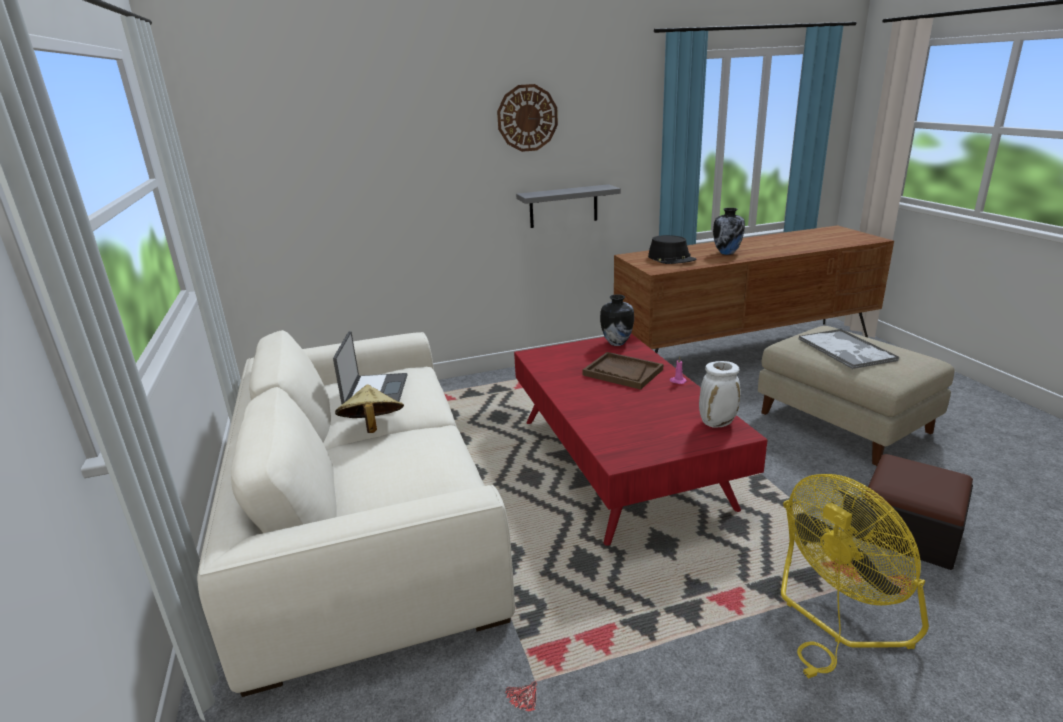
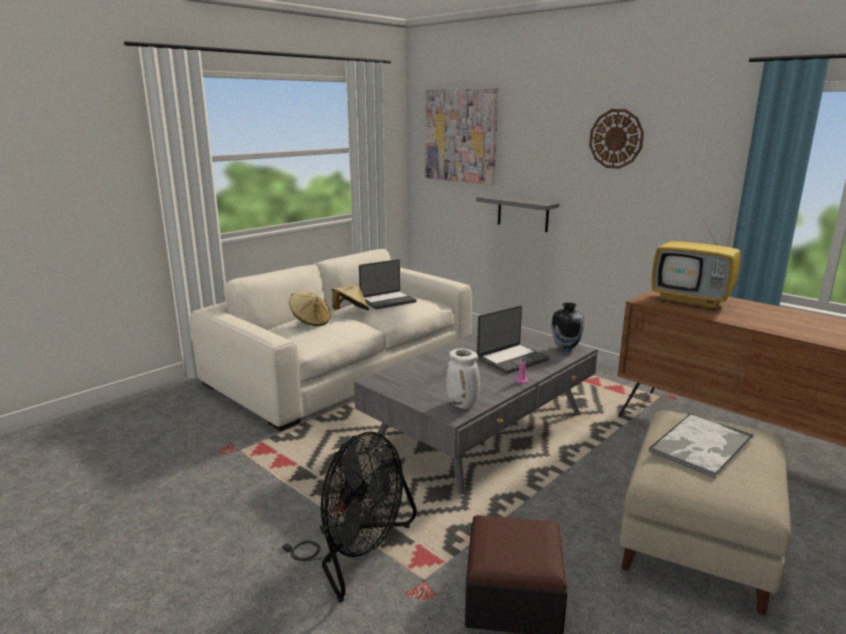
camera: 60 degrees right, 5 degrees down
(295, 138) = (461, 135): none -> picture
(380, 464) = (311, 322): none -> beige hat
(563, 206) = (637, 225): grey shelf -> grey shelf (523, 213)
(621, 460) = (482, 429): red coffee table -> grey coffee table
(622, 372) = (511, 359): brown tray -> laptop
(671, 258) = (692, 301): black hat -> television
(727, 253) = (760, 318): vase -> none
(831, 617) = (353, 554): yellow fan -> black fan

